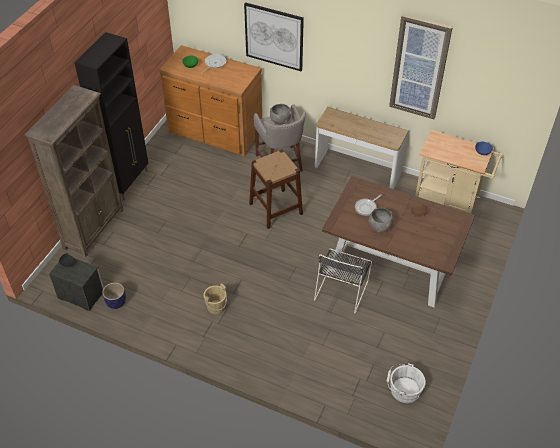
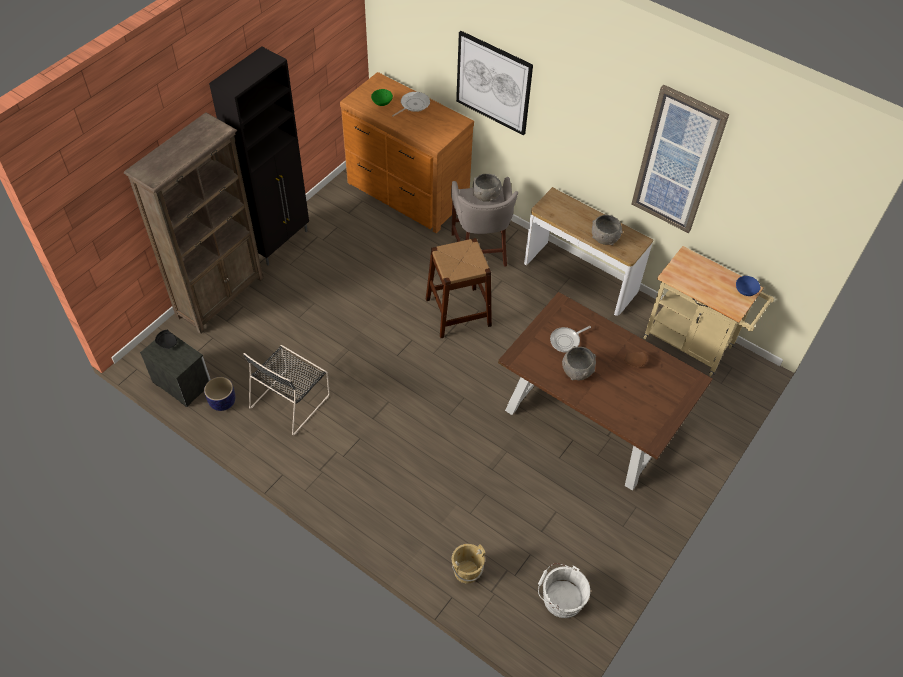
camera: 10 degrees right, 5 degrees up
(216, 307) = (346, 433): beige bucket -> beige bucket (466, 571)
(342, 289) = (516, 440): black chair -> black chair (291, 400)
(374, 135) = (604, 238): none -> grey bowl

